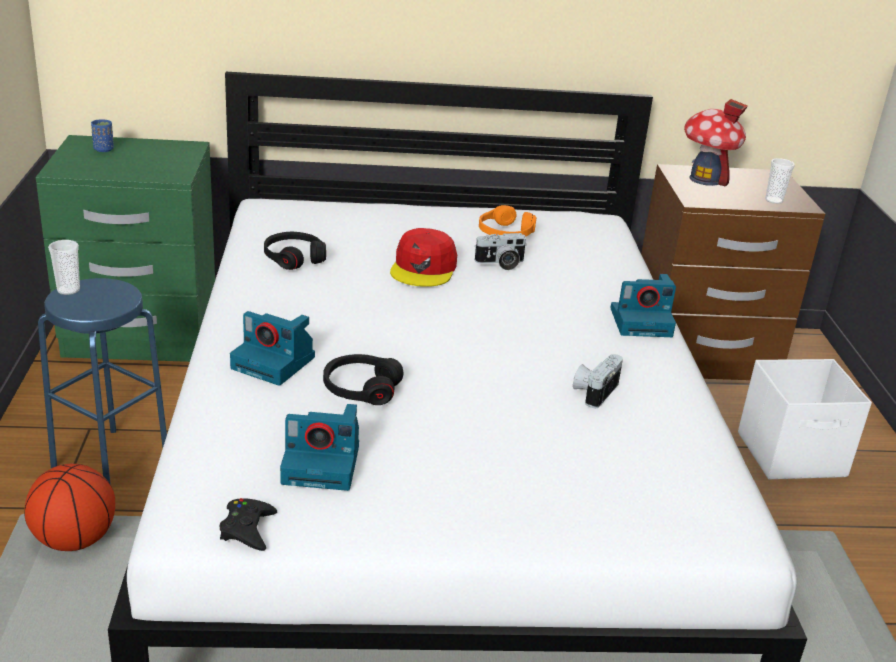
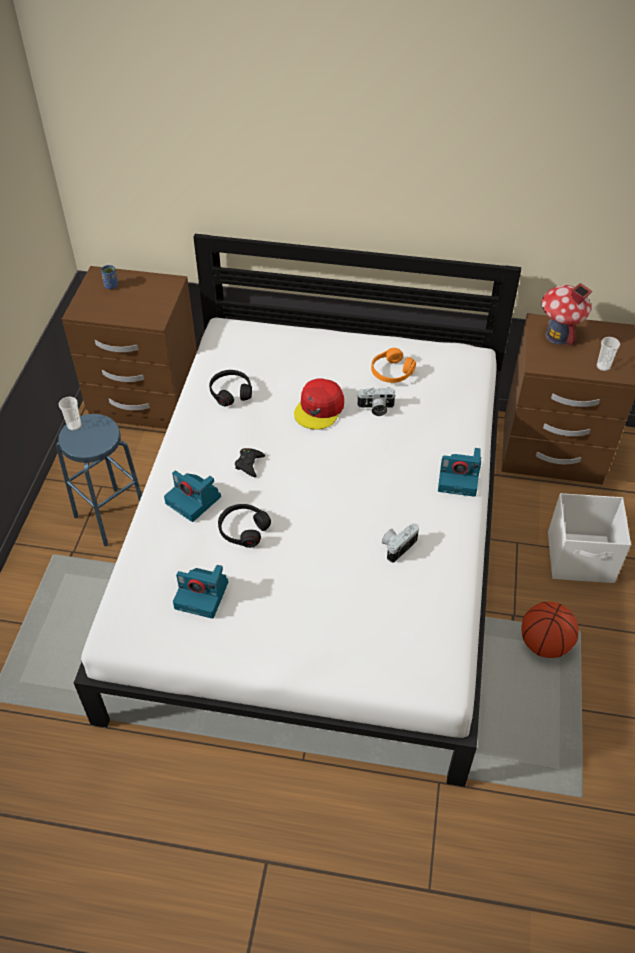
camera: 15 degrees right, 20 degrees up
(75, 541) = (82, 578): basketball -> basketball (544, 644)
(141, 335) = (145, 401): green nightstand -> brown nightstand
(247, 529) = (148, 642): black game controller -> black game controller (249, 464)

